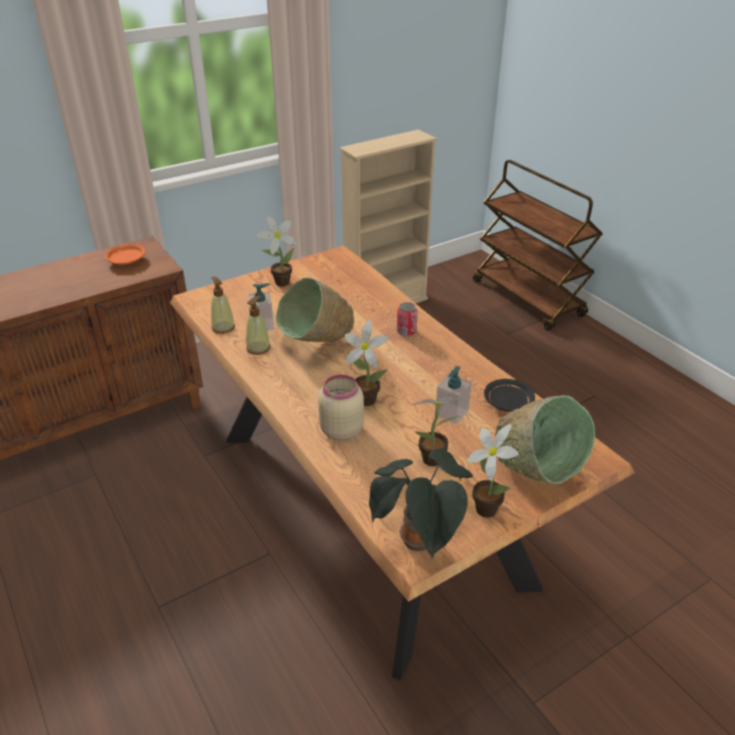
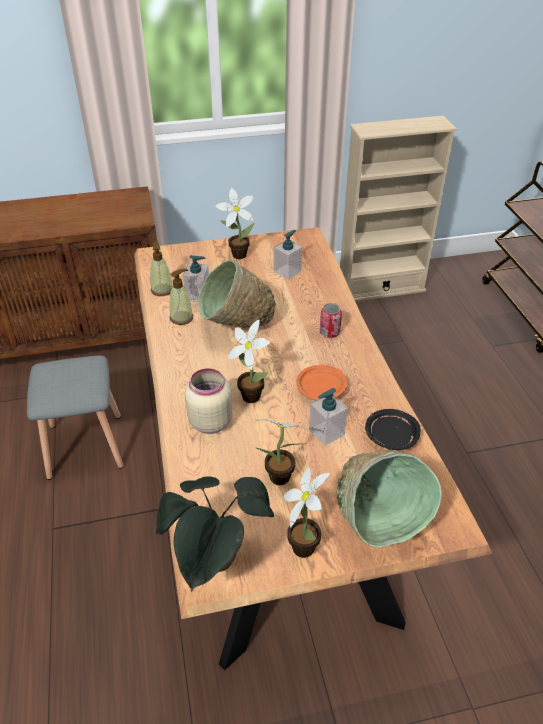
camera: 20 degrees right, 5 degrees up
(127, 260) = (113, 206): orange plate -> orange plate (321, 389)
(154, 517) = (84, 445): none -> grey stool
(337, 288) = (287, 271): none -> soap dispenser

